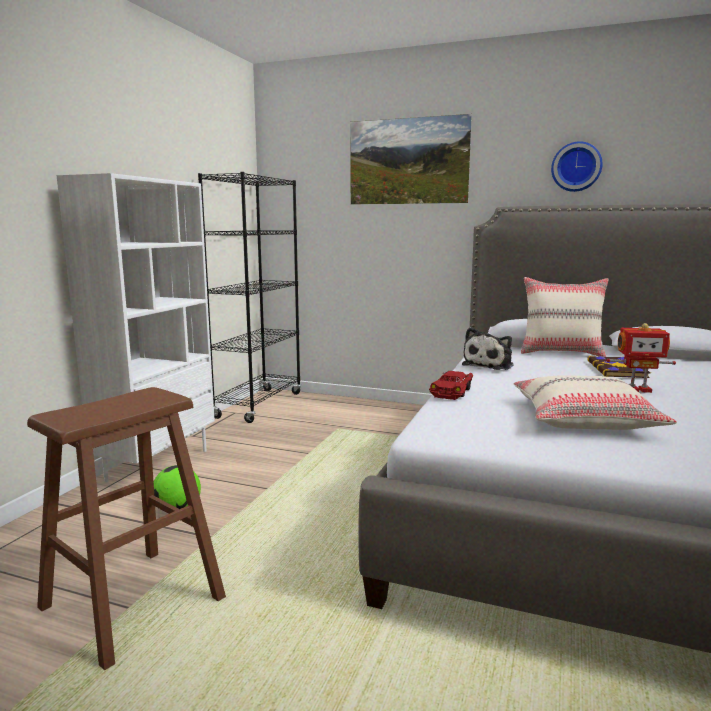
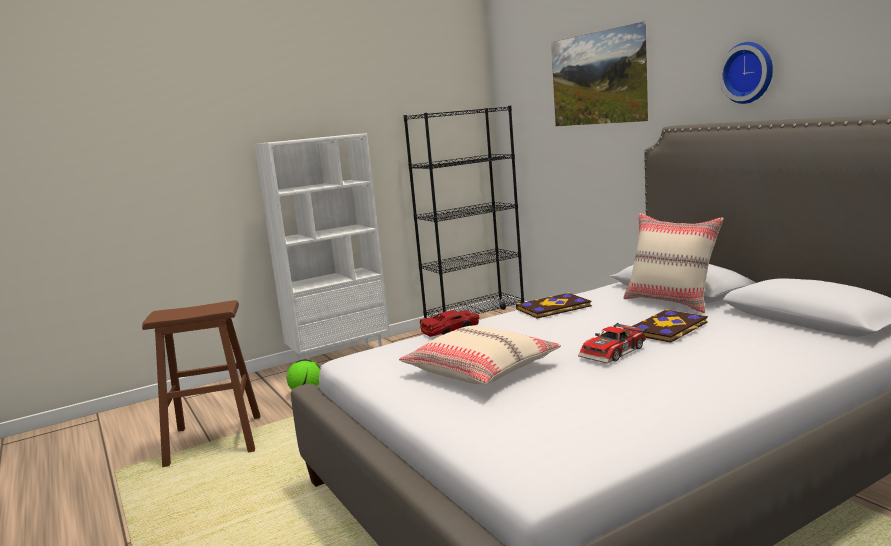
camera: 40 degrees right, 0 degrees up
(489, 365) = (554, 308): plush toy -> book
(638, 389) = (615, 352): toy robot -> toy car

